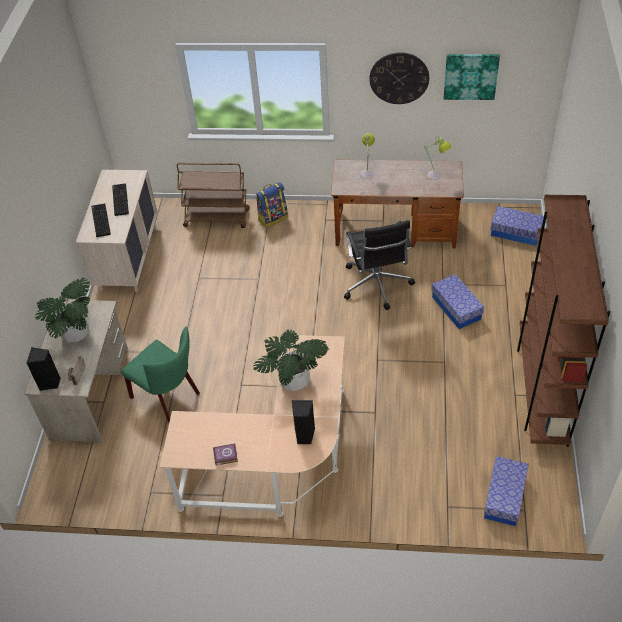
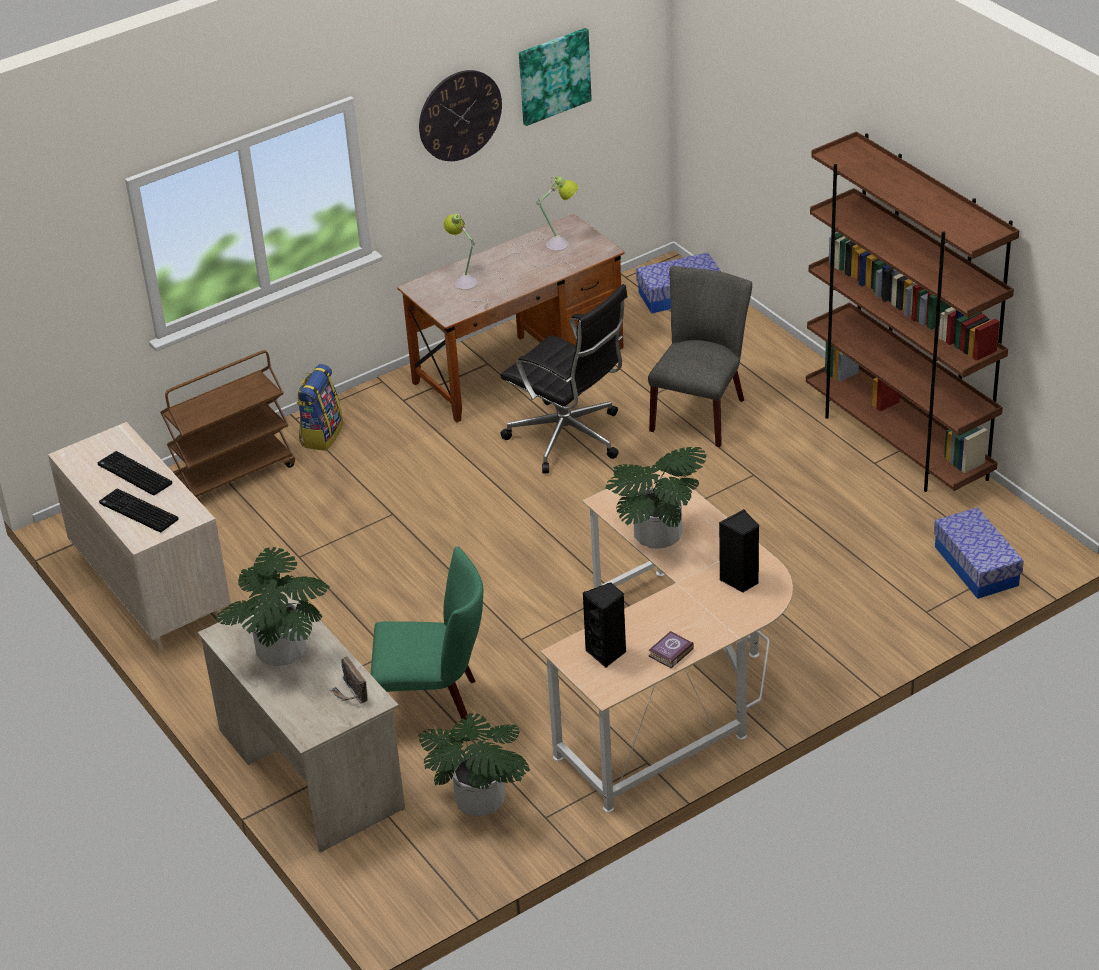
camera: 40 degrees left, 10 degrees down
(50, 383) = (323, 721): black speaker -> black speaker (607, 653)
(134, 462) = (480, 801): none -> potted plant
(456, 308) = (701, 411): storage box -> grey chair

